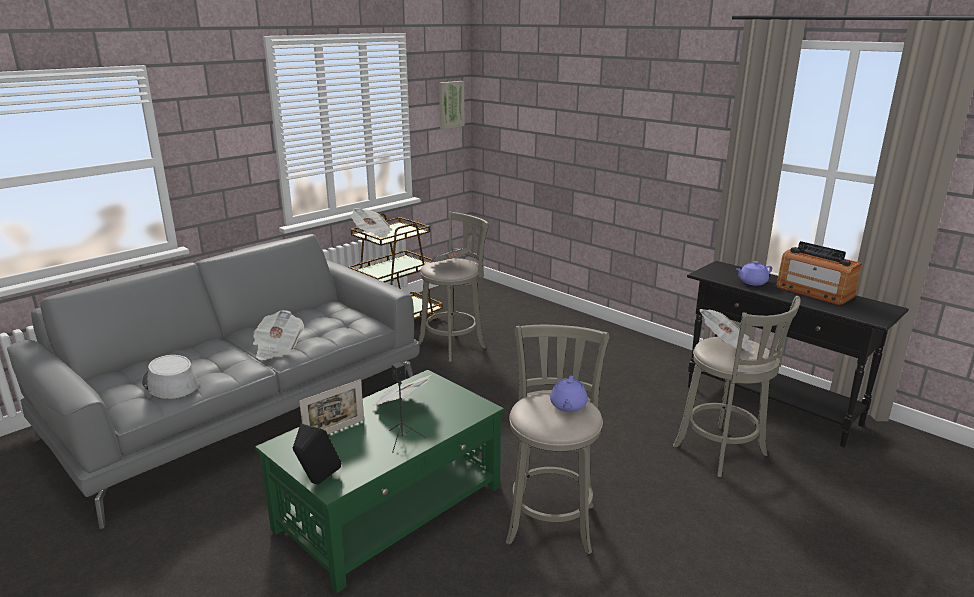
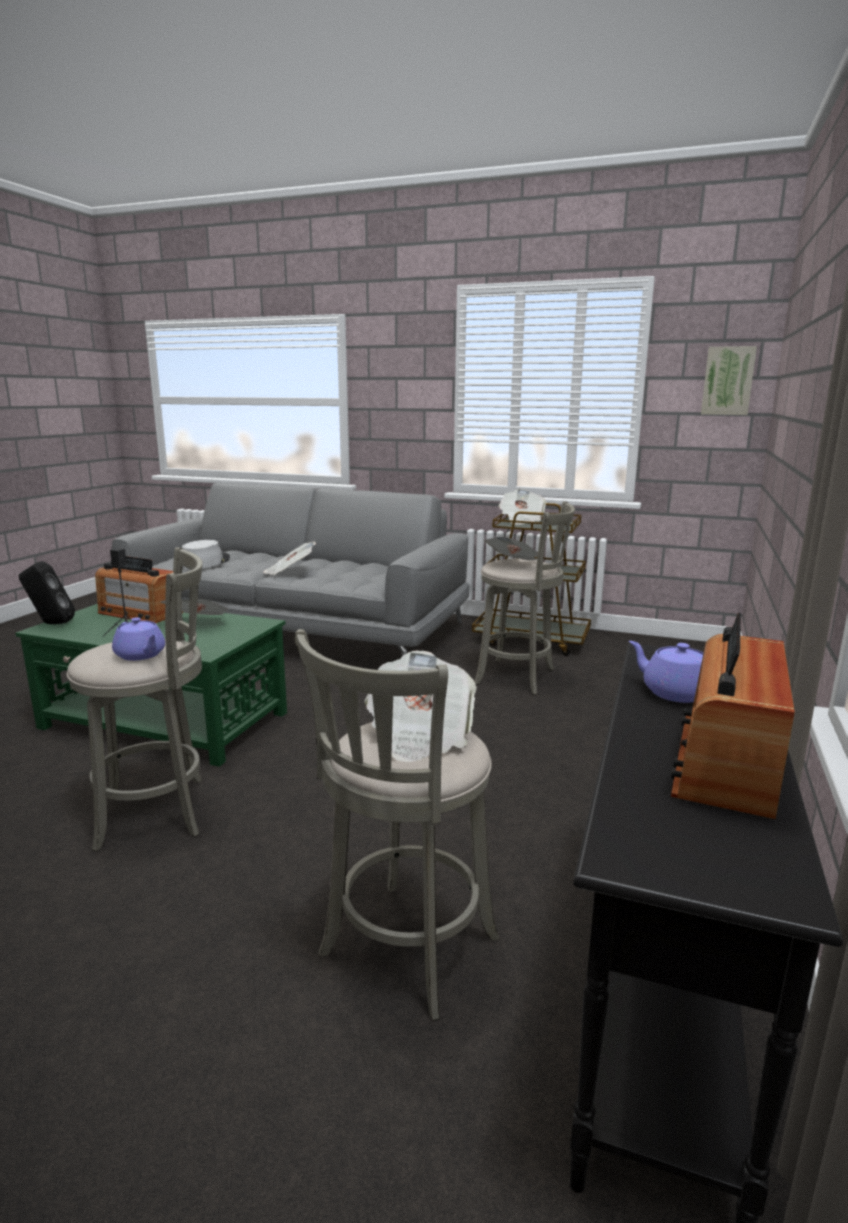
camera: 65 degrees right, 5 degrees down
(335, 431) = (140, 613): picture frame -> radio
(568, 406) = (141, 655): purple teapot -> purple teapot turned 120 degrees counterclockwise

